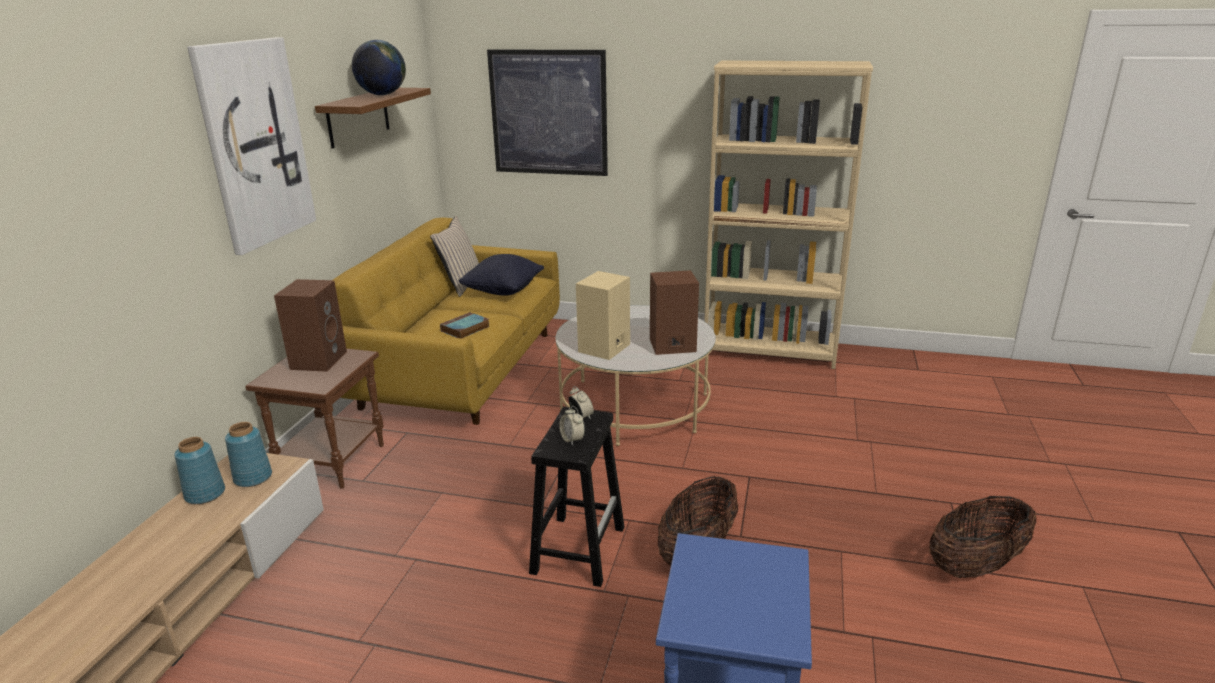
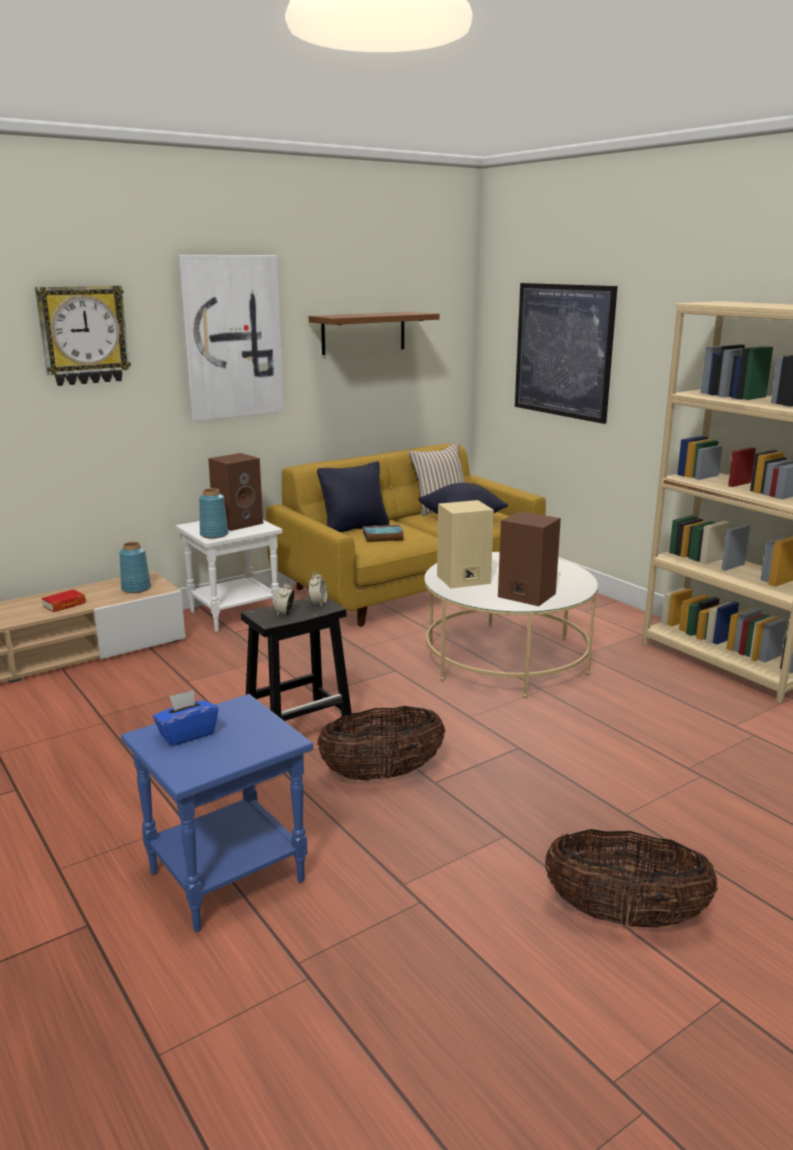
camera: 40 degrees right, 5 degrees down
(103, 172) = (83, 335): none -> wall clock
(191, 535) = (64, 605): none -> book
(205, 494) = (102, 588): blue vase -> blue vase (214, 534)
(332, 461) = (234, 613): brown side table -> white side table
(382, 95) = (381, 314): globe -> none
(419, 327) = (354, 527): none -> black pillow
(711, 602) = (187, 734): none -> blue tissue box

